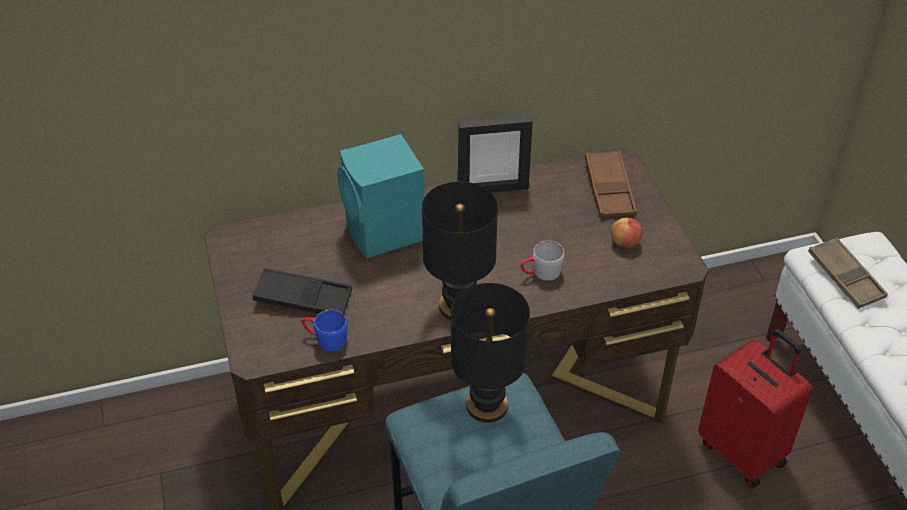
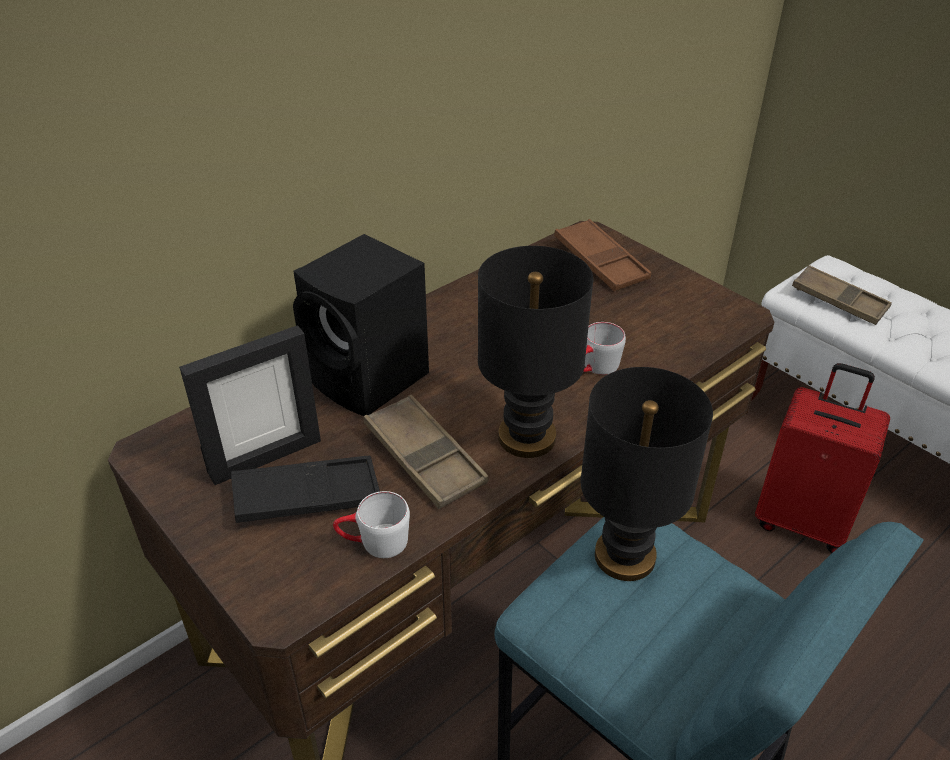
camera: 25 degrees left, 5 degrees down
(325, 339) = (374, 543): blue mug -> white mug
(385, 233) = (371, 381): turquoise speaker -> black speaker
(386, 298) = (424, 458): none -> brown tray
(493, 188) = (470, 295): picture frame -> picture frame (265, 456)
(625, 243) = (662, 309): apple -> none

